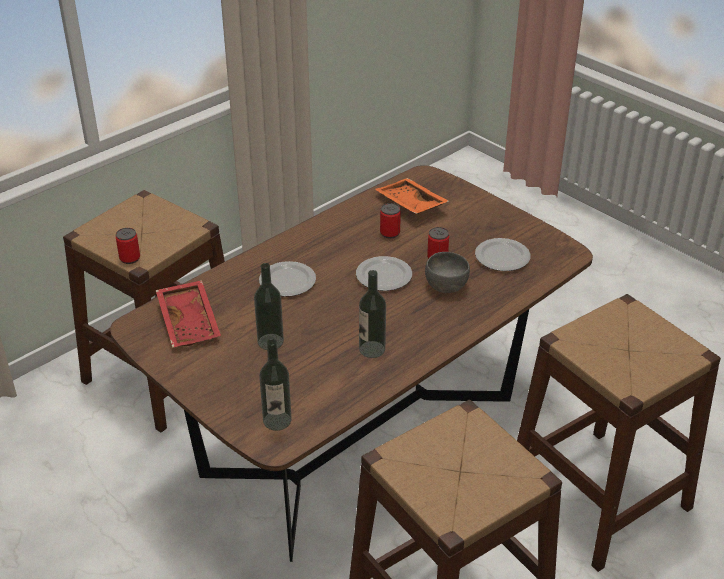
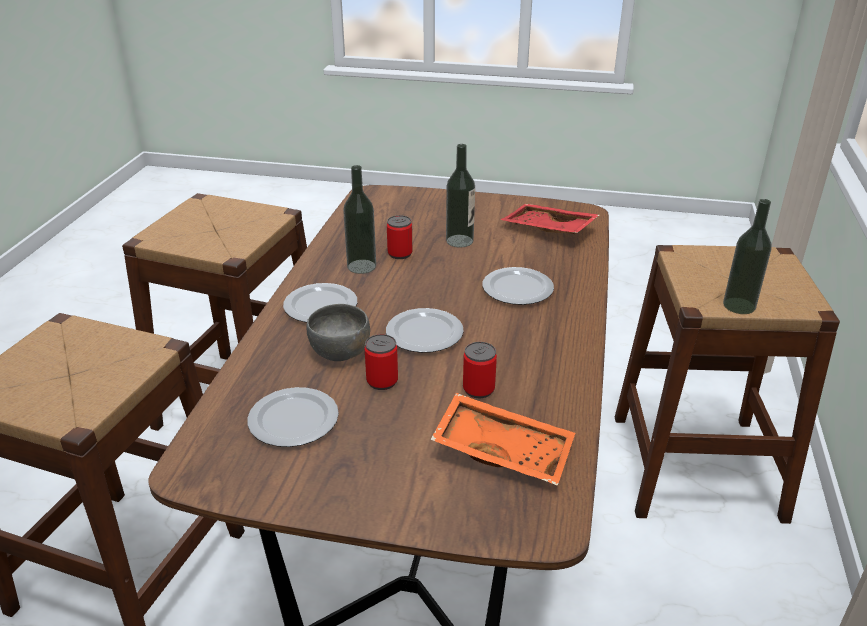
camera: 145 degrees right, 5 degrees down
(130, 258) = (693, 252): can -> can (400, 254)
(277, 420) = (385, 203): bottle -> bottle (739, 306)
(431, 324) = (322, 306): none -> plate

